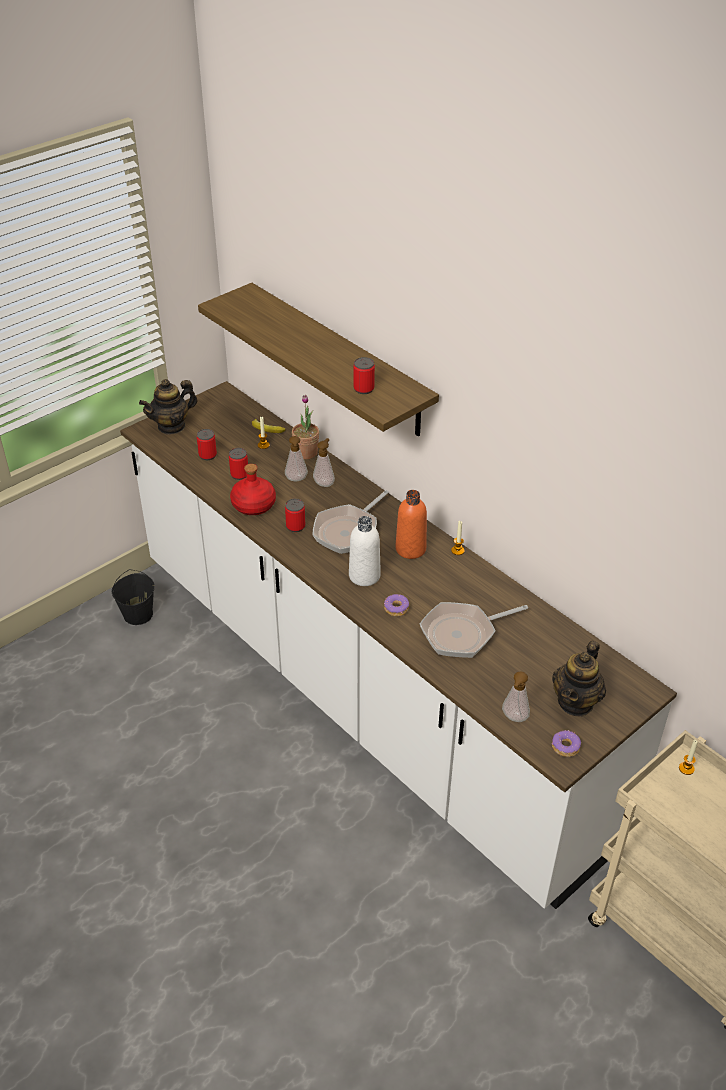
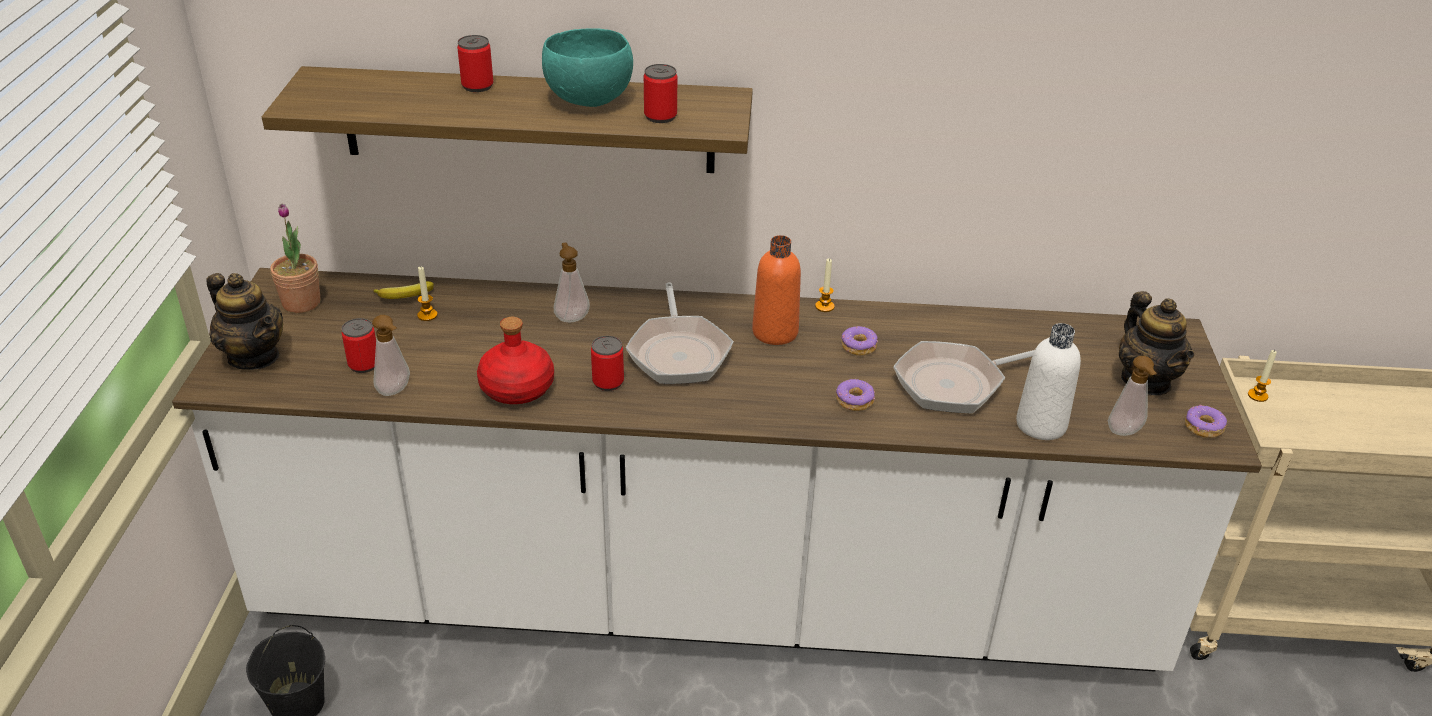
camera: 45 degrees left, 5 degrees down
(172, 426) = (254, 356): teapot -> teapot turned 60 degrees counterclockwise
(239, 474) = (444, 364): can -> can (477, 86)
(296, 480) = (531, 332): soap dispenser -> soap dispenser (396, 391)
(306, 453) = (497, 296): potted plant -> potted plant (301, 303)
(345, 363) = (590, 101): none -> turquoise bowl
(364, 576) = (769, 388): white bottle -> white bottle (1041, 425)
(442, 583) = (859, 346): none -> donut
(462, 633) = (955, 383): frying pan -> frying pan turned 45 degrees clockwise

